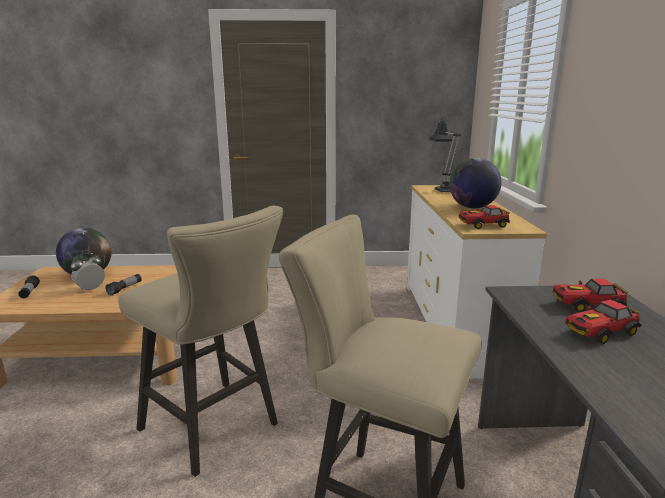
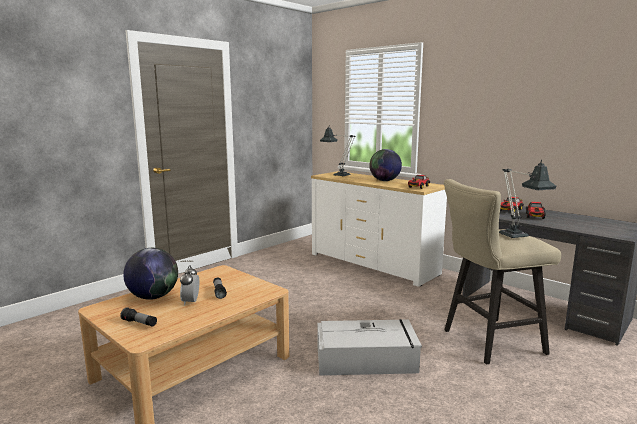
camera: 45 degrees left, 5 degrees down
(215, 430) = (367, 359): beige stool -> grey storage box
(403, 351) = (517, 237): none -> table lamp

